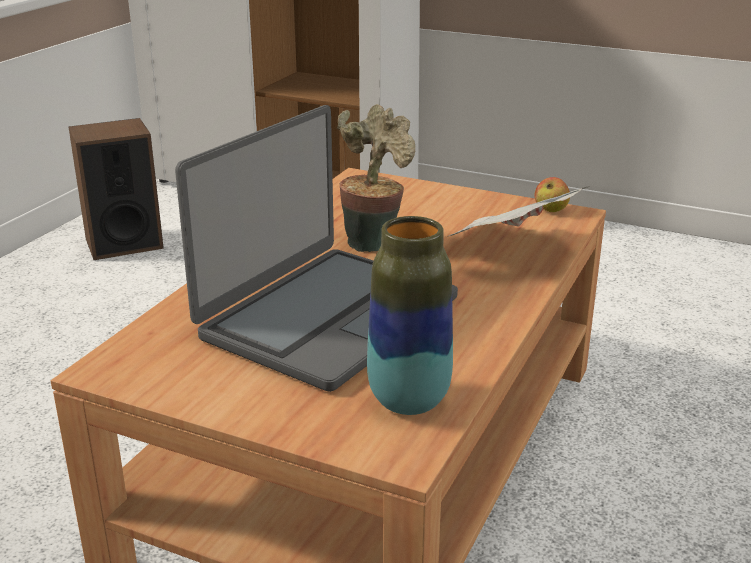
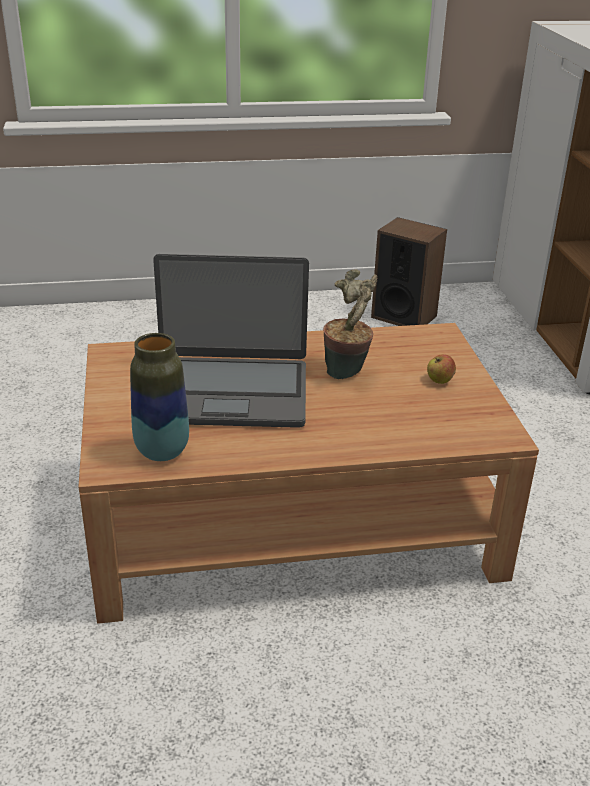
camera: 55 degrees right, 5 degrees up
(508, 249) = (404, 426): newspaper -> none
(550, 210) = (499, 424): apple -> apple (439, 381)

